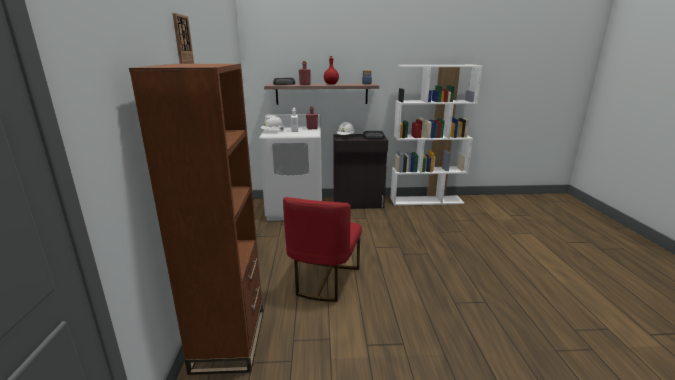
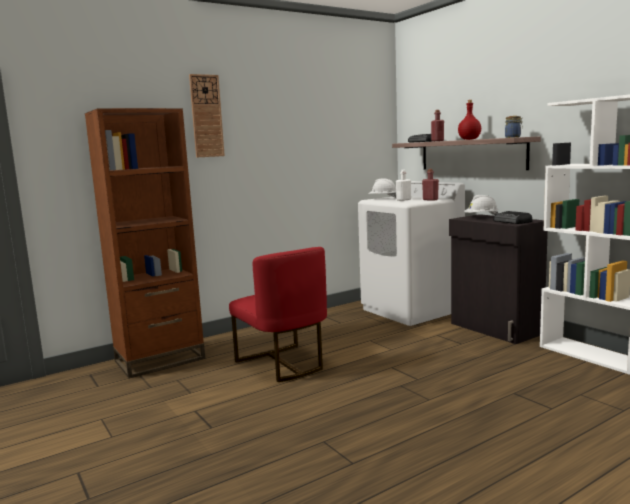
camera: 60 degrees right, 10 degrees down
(324, 280) = (282, 364): red chair -> red chair turned 105 degrees counterclockwise

